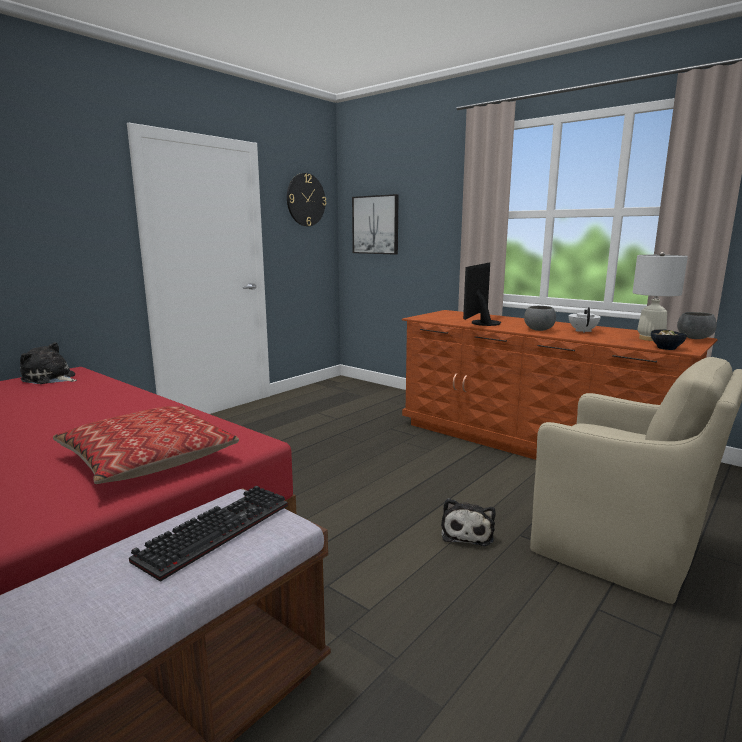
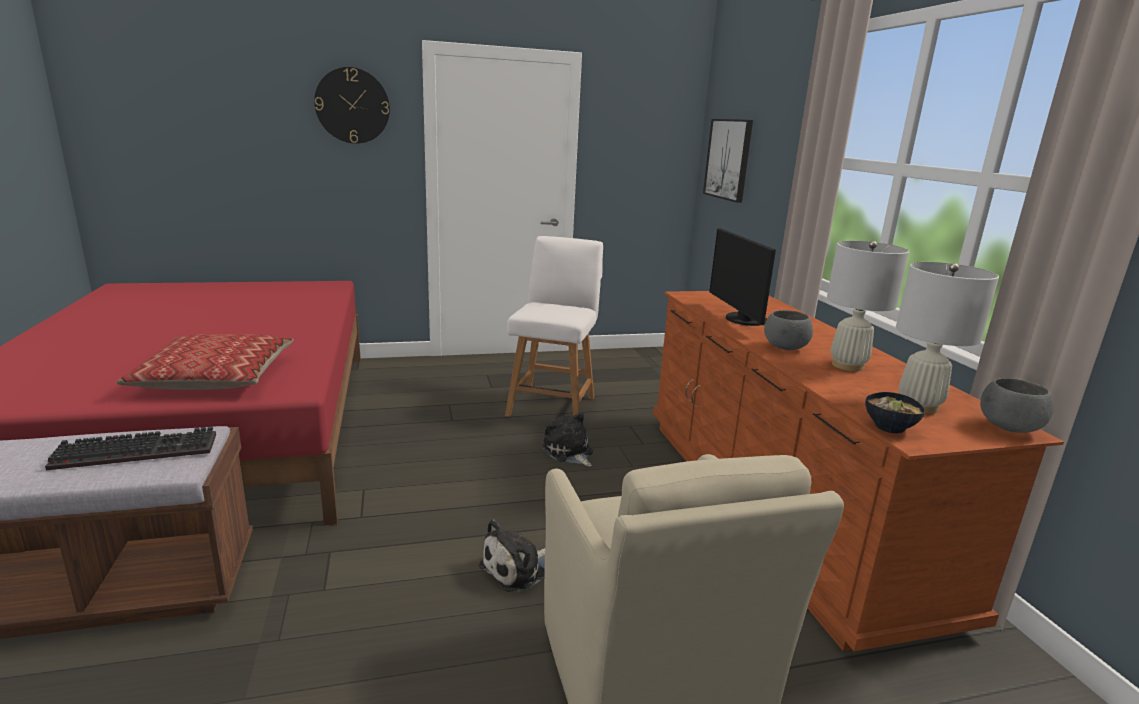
camera: 35 degrees right, 5 degrees up
(50, 379) = (308, 287): plush toy -> plush toy (568, 452)
(305, 200) = (648, 121): wall clock -> wall clock (352, 106)
(320, 432) = (552, 405): none -> white chair
(482, 323) = (741, 319): monitor -> monitor turned 75 degrees counterclockwise
(583, 331) = (848, 365): white teapot -> white table lamp

